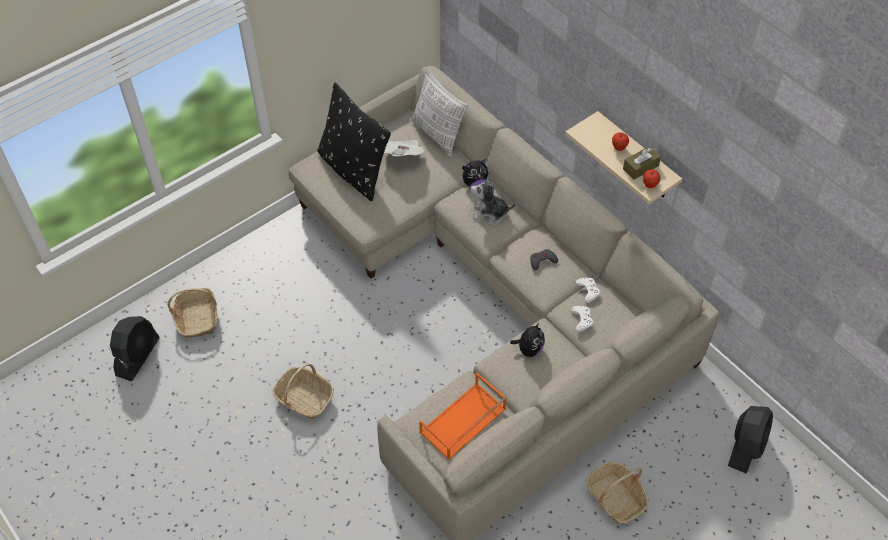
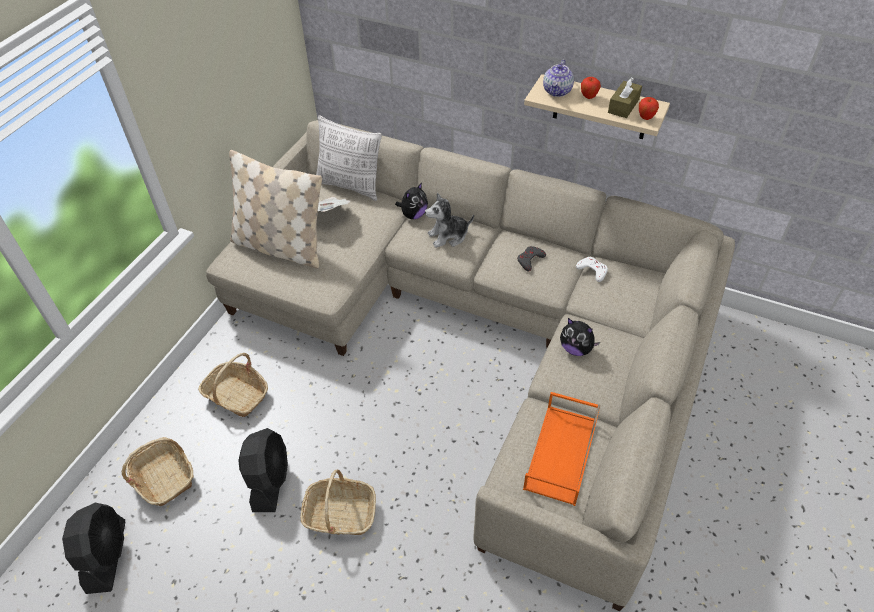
camera: 25 degrees left, 5 degrees down
(353, 170) = (280, 247): black pillow -> beige pillow
(529, 349) = (576, 349): plush toy -> plush toy turned 120 degrees clockwise
(582, 319) = (606, 299): white game controller -> none
(597, 133) = (557, 91): none -> teapot
(615, 497) = (727, 469): basket -> basket (237, 395)
(746, 446) = (800, 364): black fan -> black fan (269, 480)

